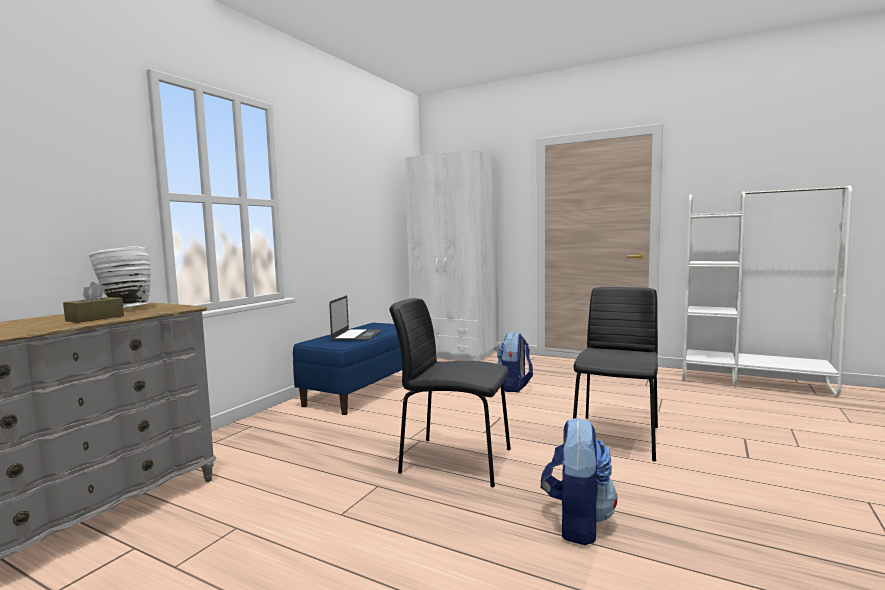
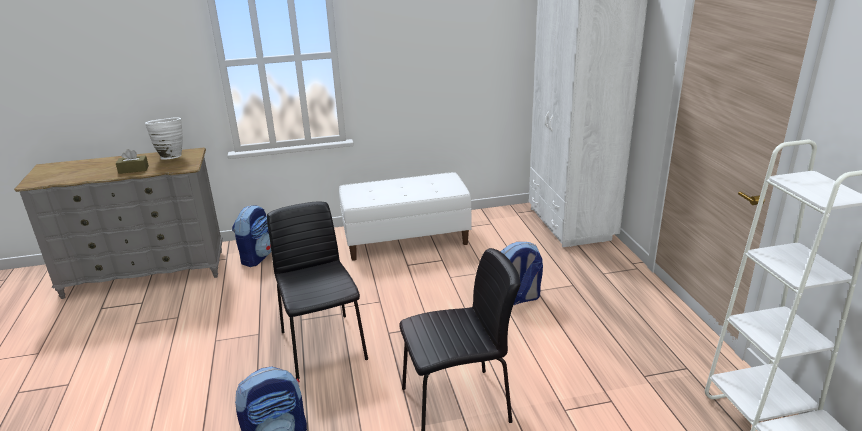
camera: 50 degrees right, 20 degrees up
(229, 450) = (257, 257): none -> backpack
(357, 335) = (396, 190): laptop -> none
(362, 391) = (406, 240): blue bench -> white bench

